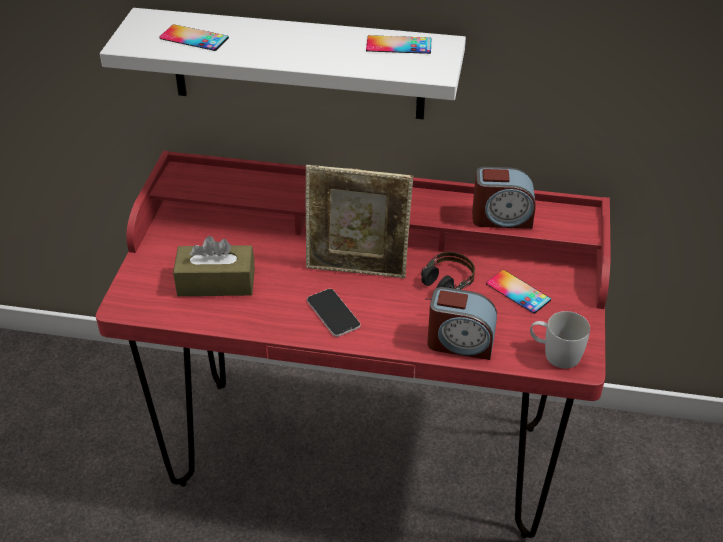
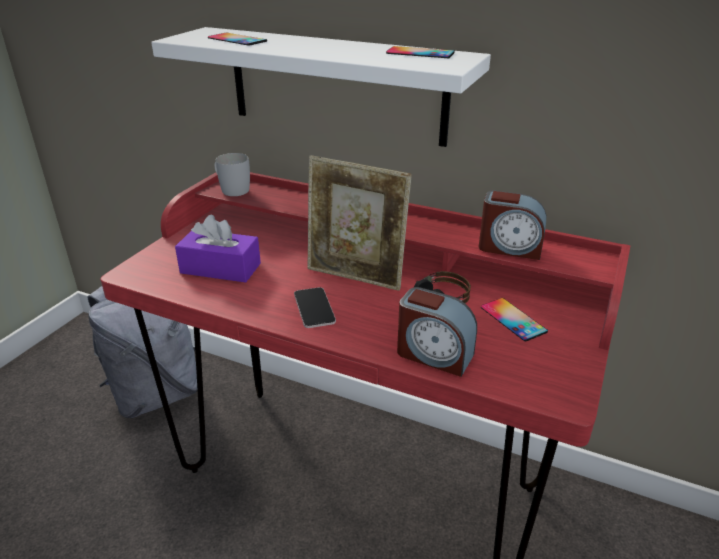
camera: 15 degrees right, 10 degrees down
(97, 408) = (156, 394): none -> grey backpack
(216, 282) = (220, 268): brown tissue box -> purple tissue box
(554, 353) = (538, 383): white mug -> white mug (231, 189)

